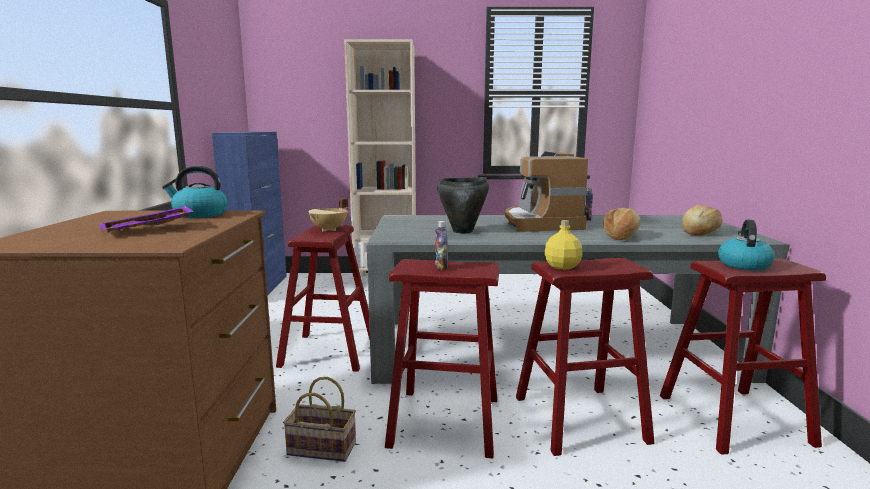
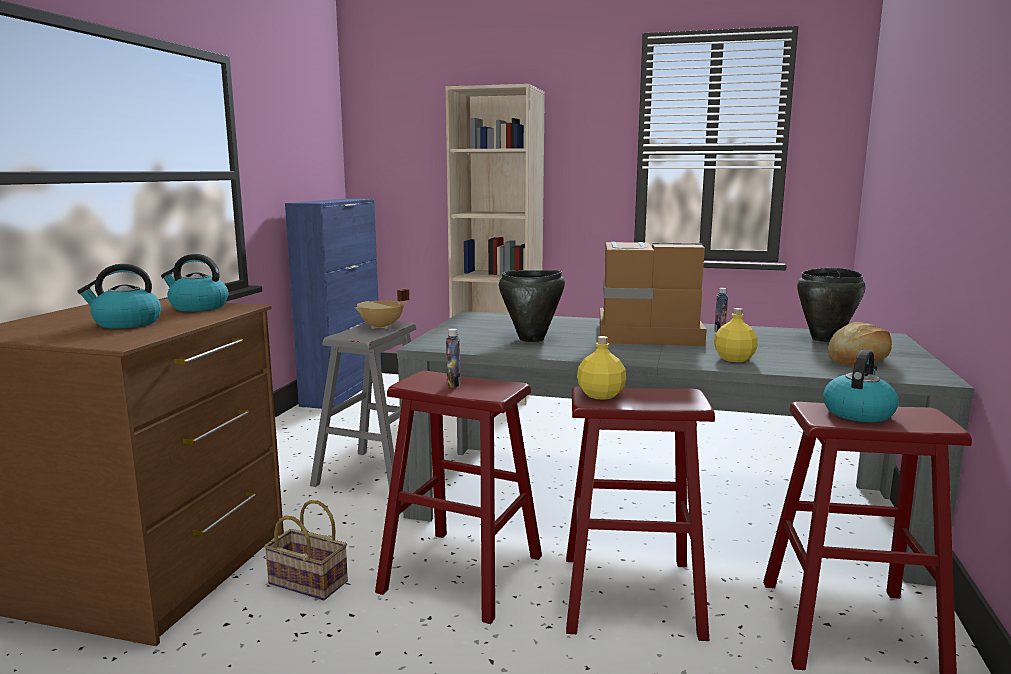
camera: 15 degrees right, 0 degrees up
(148, 230) = (126, 323): purple tray -> kettle
(329, 352) = (378, 474): red stool -> grey stool
(540, 223) = (646, 334): coffee machine -> coffee machine turned 90 degrees clockwise
(622, 236) = (734, 359): bread -> yellow bottle
(659, 220) = (825, 339): none -> black cooking pot

